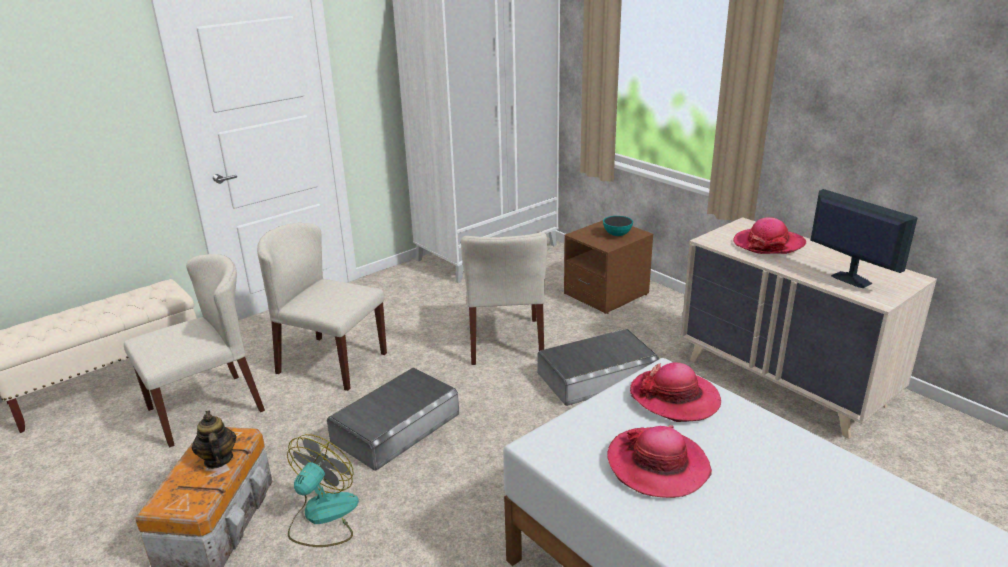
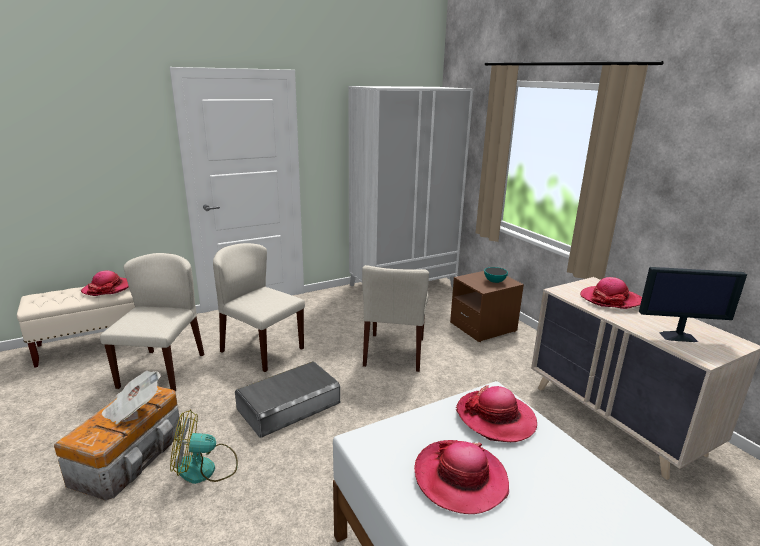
camera: 10 degrees right, 5 degrees down
(103, 309) = (108, 288): none -> hat
(206, 409) = (162, 370): beige chair -> beige chair turned 60 degrees counterclockwise
(218, 459) = (133, 409): teapot -> newspaper
(322, 517) = (205, 468): fan -> fan turned 135 degrees counterclockwise
(597, 376) = (457, 390): grey storage box -> none
(850, 279) = (679, 336): monitor -> monitor turned 120 degrees clockwise

